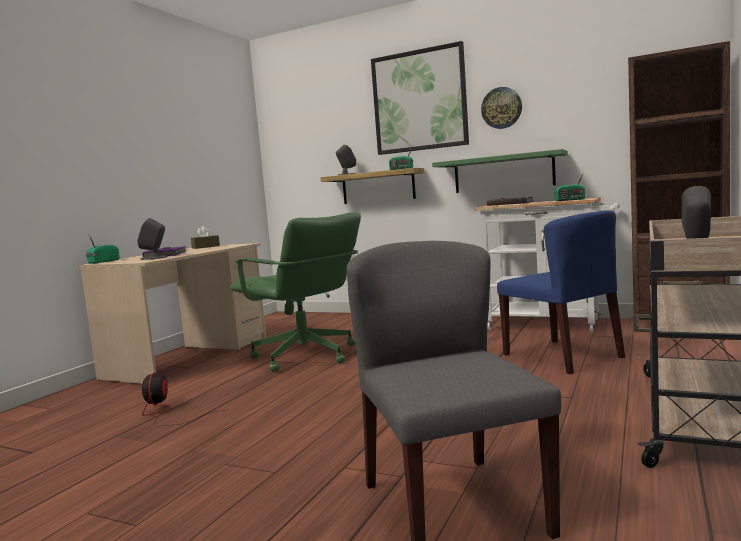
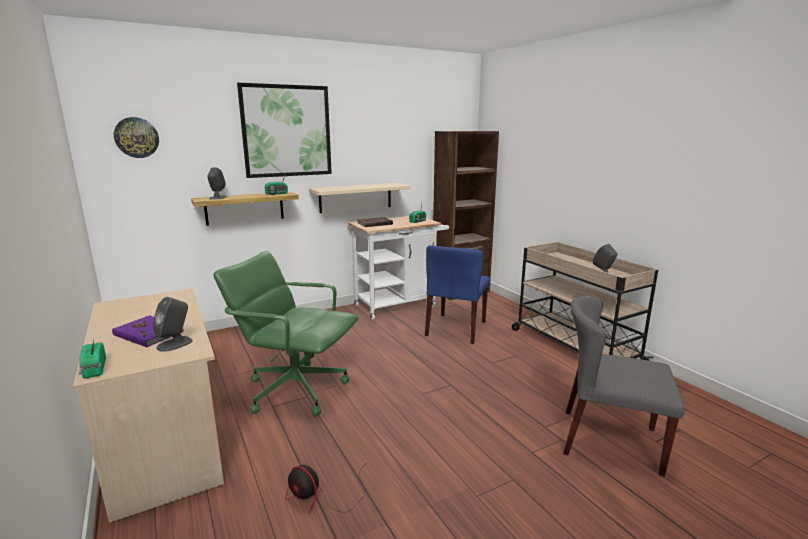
camera: 55 degrees left, 10 degrees up
(205, 247) = (130, 306): brown tissue box -> none
(305, 356) = (295, 389): green office chair -> green office chair turned 150 degrees counterclockwise
(501, 108) = (355, 147): wall clock -> wall clock (136, 137)
(503, 173) = (355, 197): green shelf -> beige shelf
(563, 356) = (456, 328): blue chair -> blue chair turned 105 degrees clockwise

